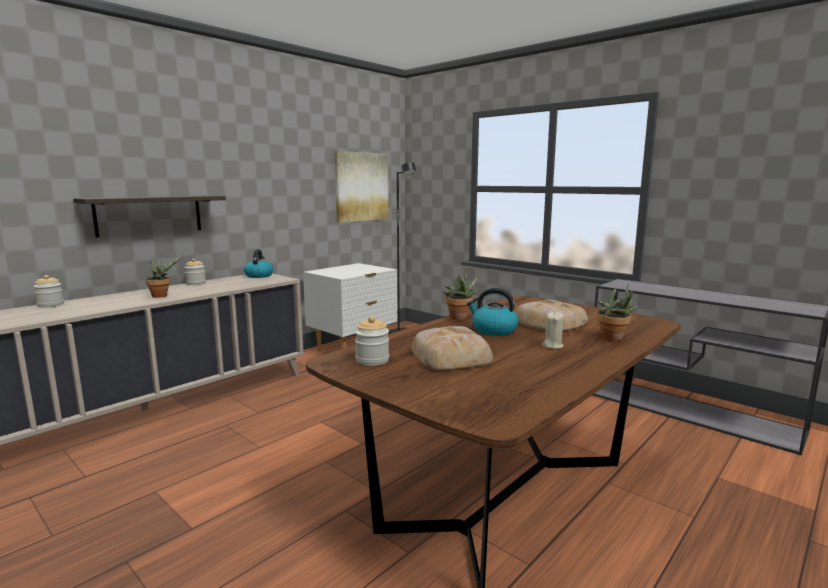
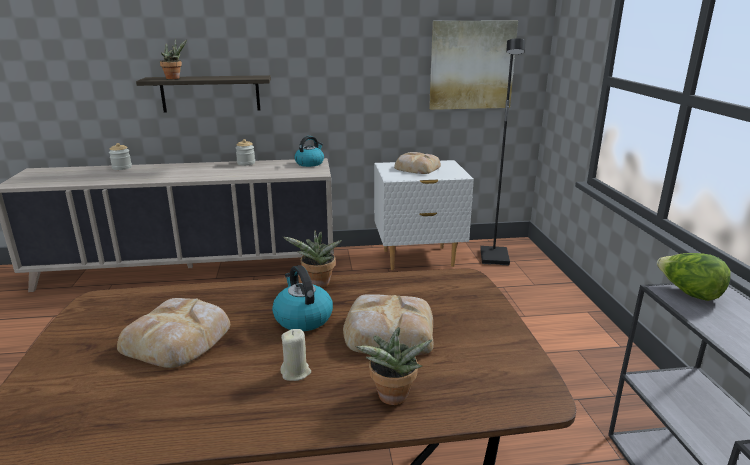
camera: 40 degrees right, 10 degrees up
(162, 296) = (195, 174): potted plant -> potted plant (175, 78)
(343, 269) = (416, 168): none -> bread
(372, 360) = (119, 313): jar -> none
(618, 284) = (688, 293): none -> lettuce

